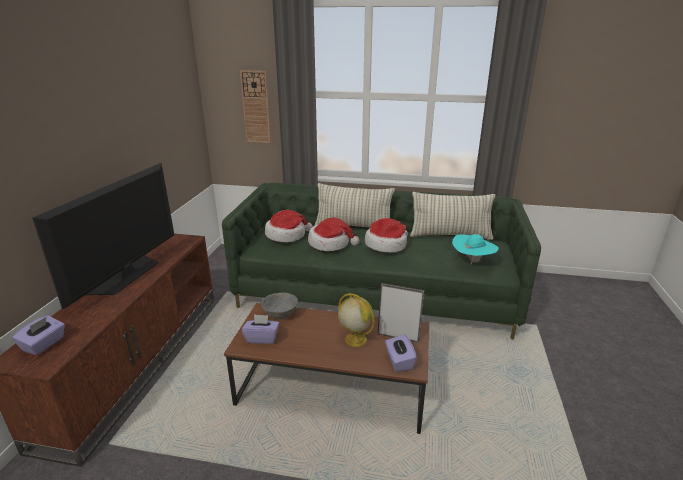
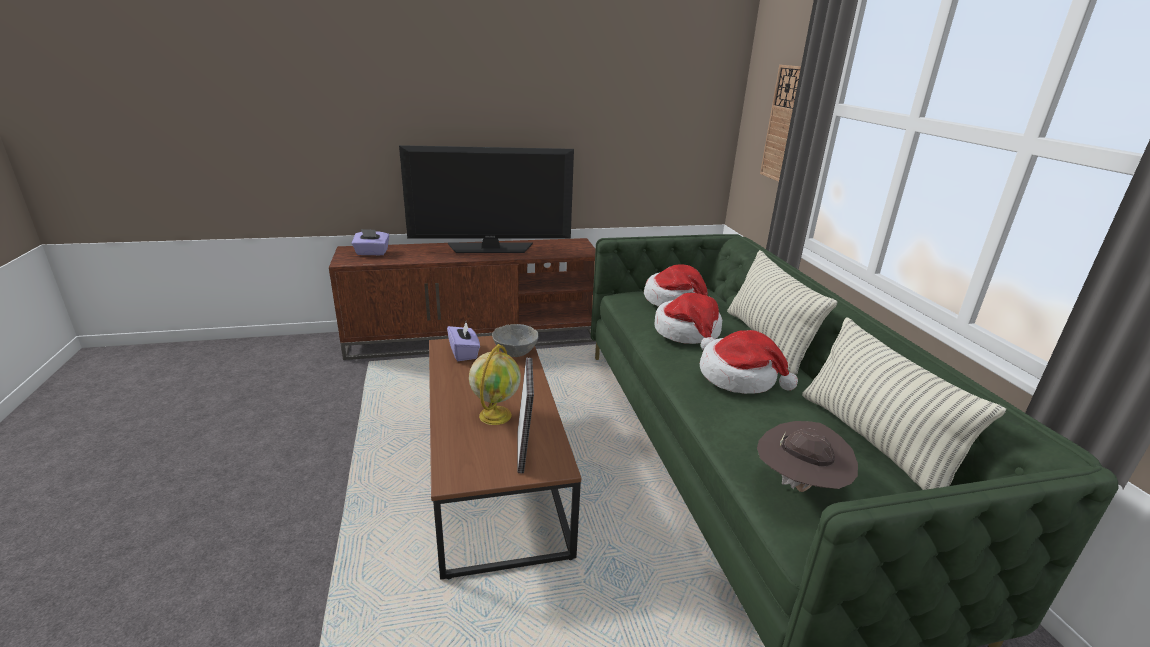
camera: 65 degrees right, 0 degrees up
(399, 361) = (463, 461): purple tissue box -> none
(472, 261) = (799, 486): turquoise hat -> brown hat

